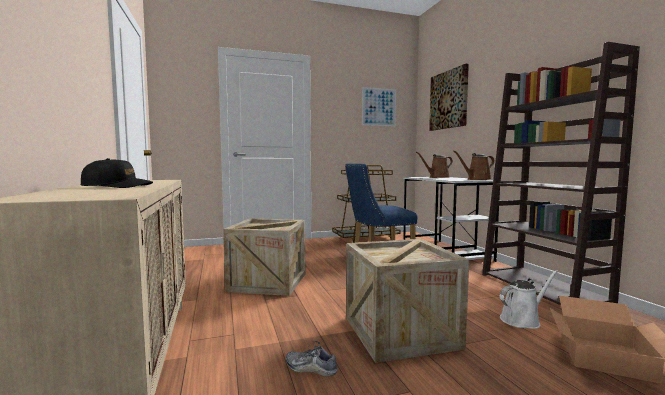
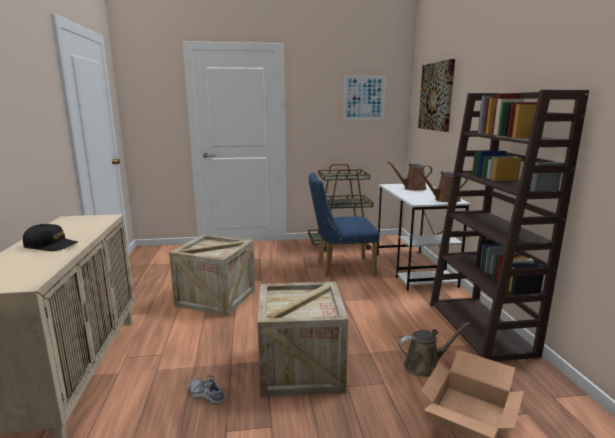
camera: 10 degrees right, 10 degrees up
(522, 320) = (425, 366): white watering can -> brown watering can

